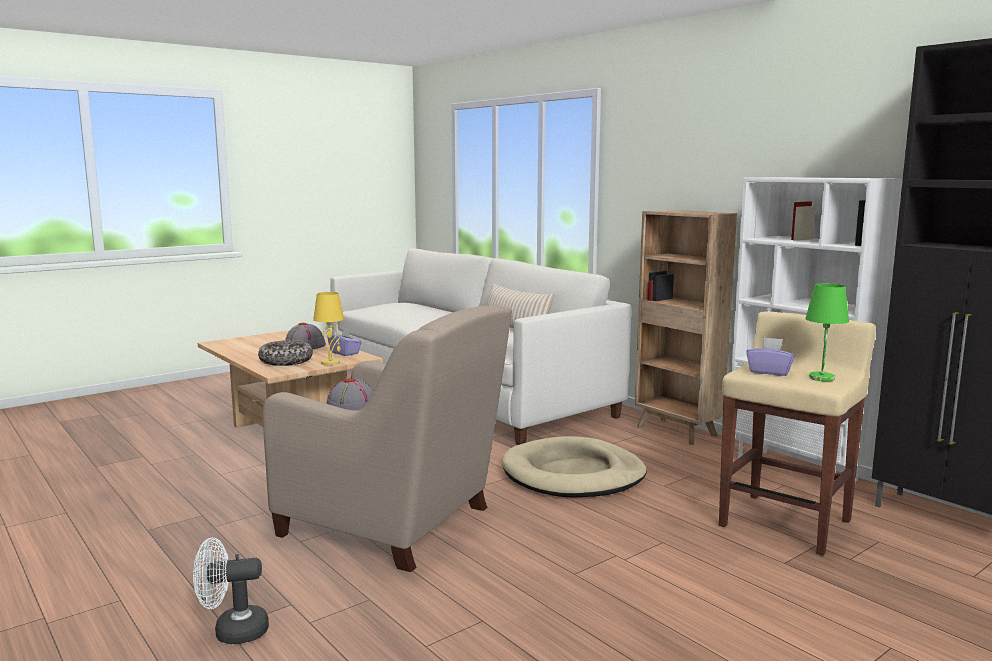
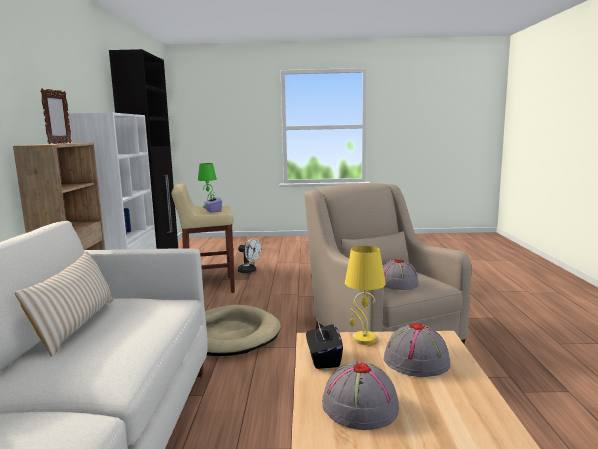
camera: 140 degrees left, 0 degrees up
(232, 632) = (492, 315): white fan -> white fan (249, 271)
(286, 361) = (417, 361): bowl -> grey hat
(345, 353) = (323, 359): purple tissue box -> black tissue box
(669, 211) = (60, 143): none -> picture frame

